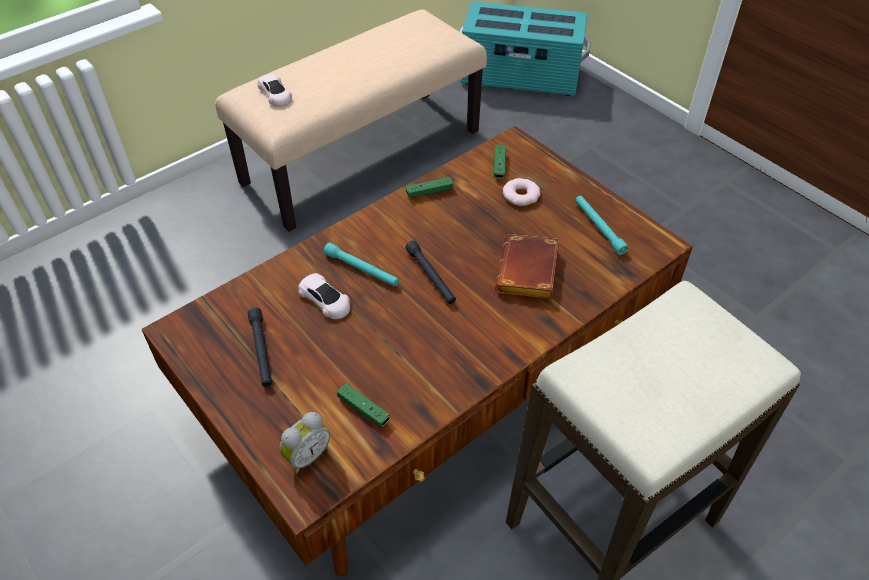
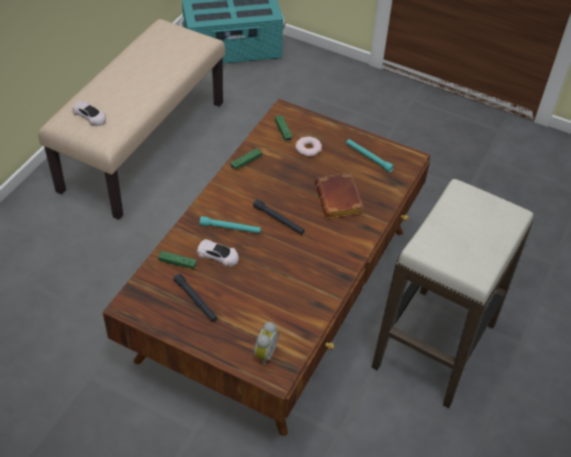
camera: 25 degrees left, 0 degrees up
(363, 409) = (283, 315): green game controller -> green game controller (177, 263)

